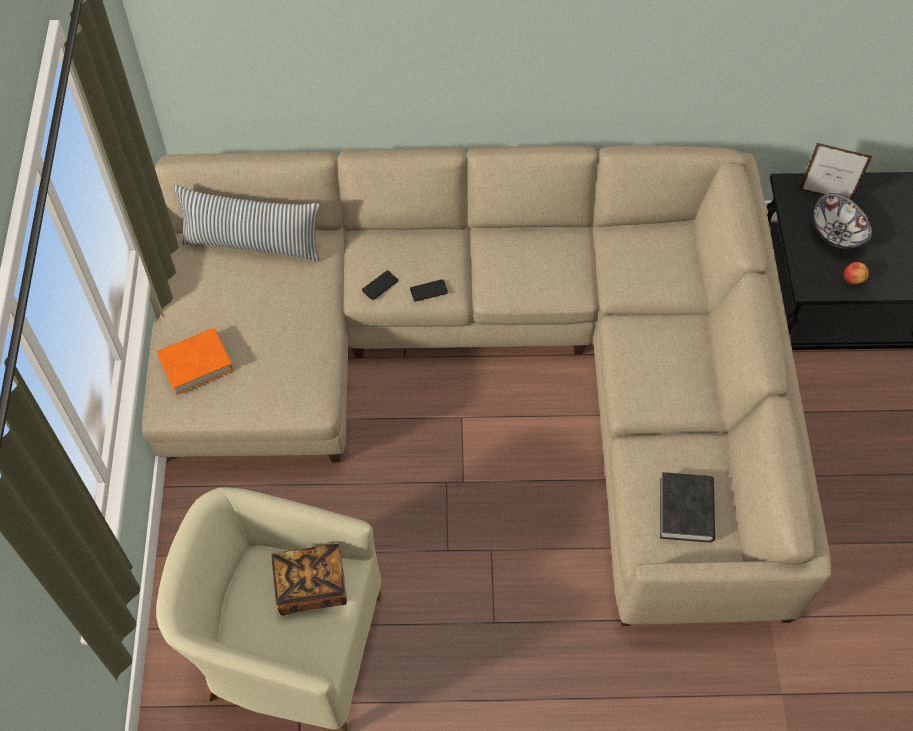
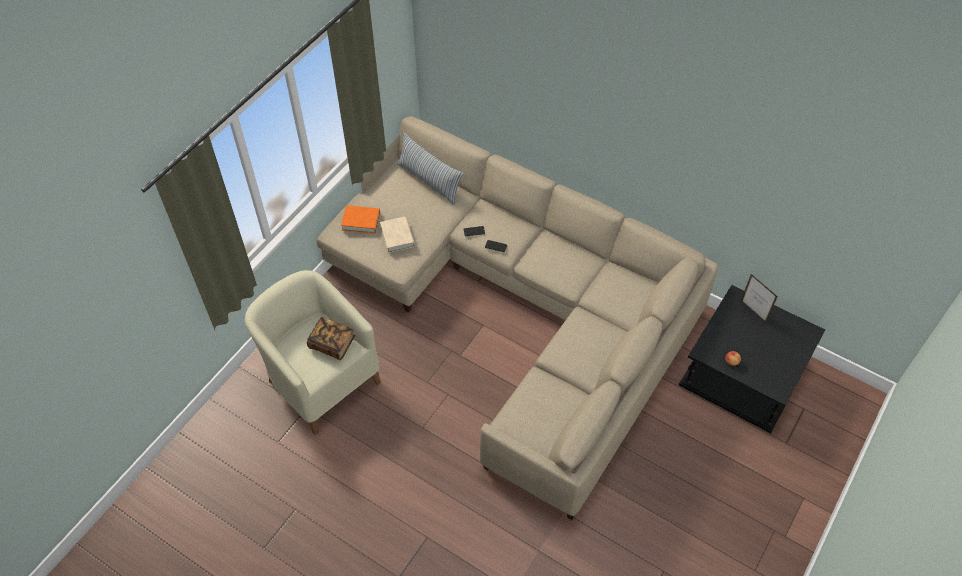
camera: 35 degrees right, 5 degrees down
(272, 357) = (397, 237): none -> beige book
(686, 510) = (538, 418): black book -> none
(837, 233) = (743, 334): bowl -> none

